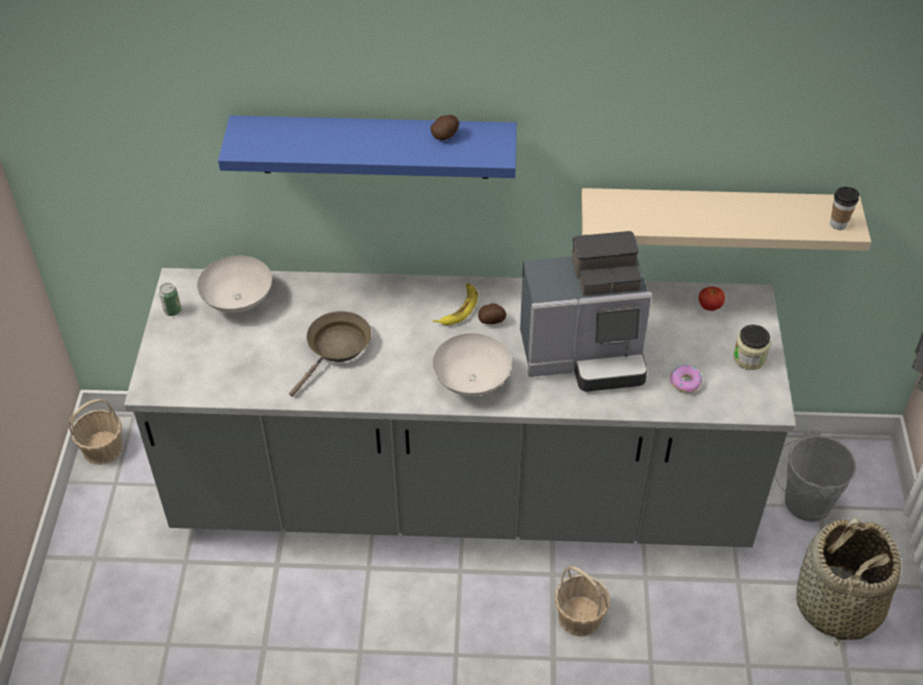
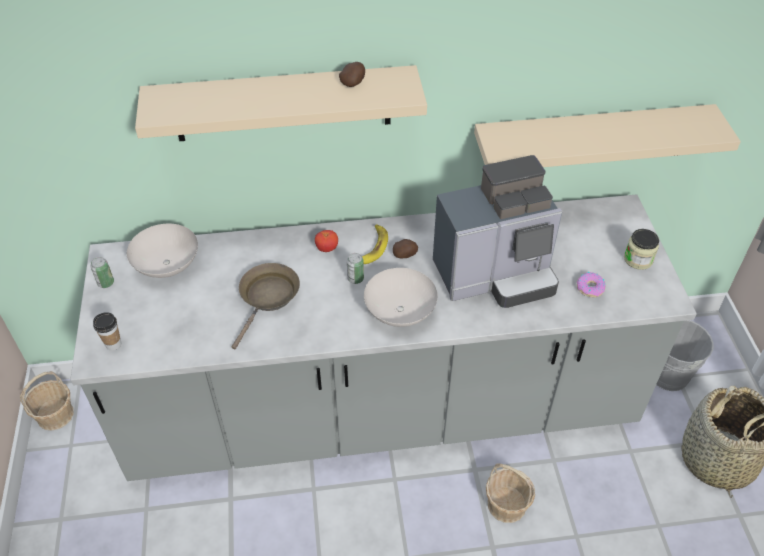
camera: 10 degrees left, 0 degrees up
(374, 147) = (283, 104): blue shelf -> beige shelf
(433, 340) = (355, 279): none -> can
(710, 307) = (591, 219): tomato -> tomato (327, 248)
(838, 224) = (707, 130): cup -> cup (113, 344)

